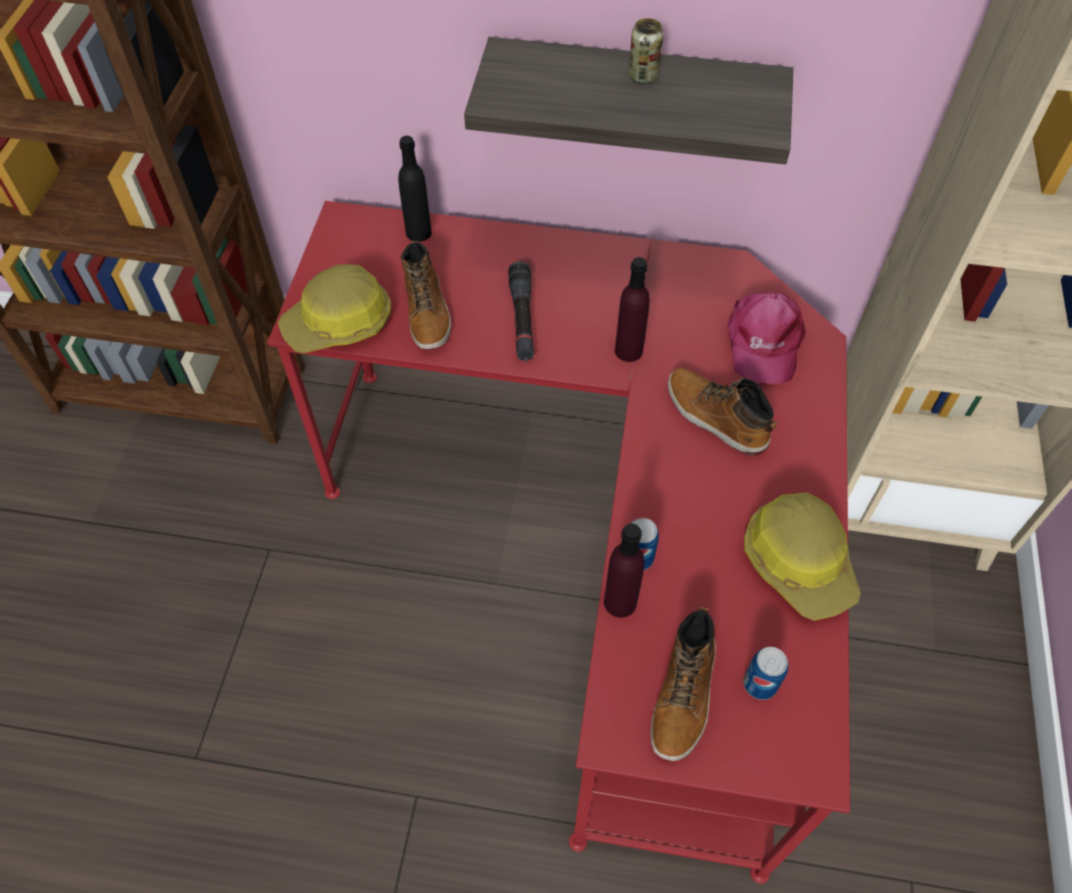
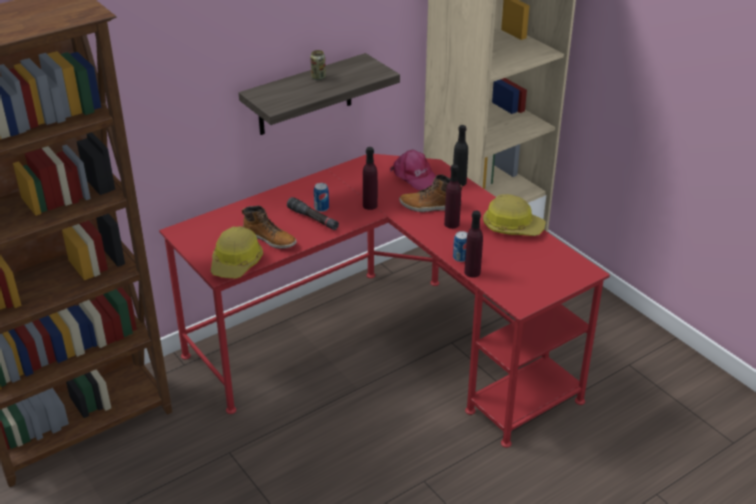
camera: 45 degrees left, 20 degrees down
(418, 232) = (223, 217): black bottle -> black bottle (459, 182)
(684, 695) = (526, 281): boot -> none
(706, 479) = (451, 224): none -> purple bottle
(760, 684) = (544, 263): can -> can (321, 208)

